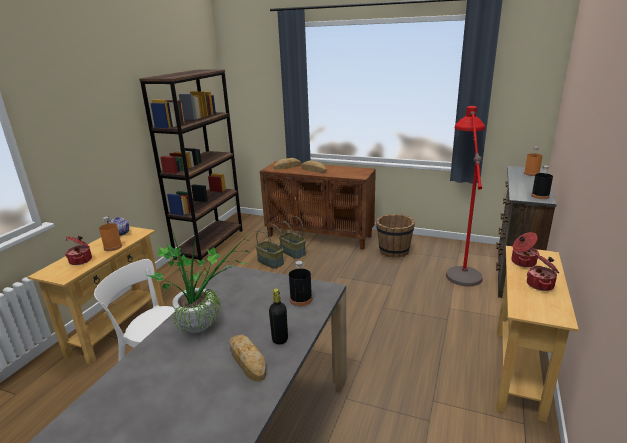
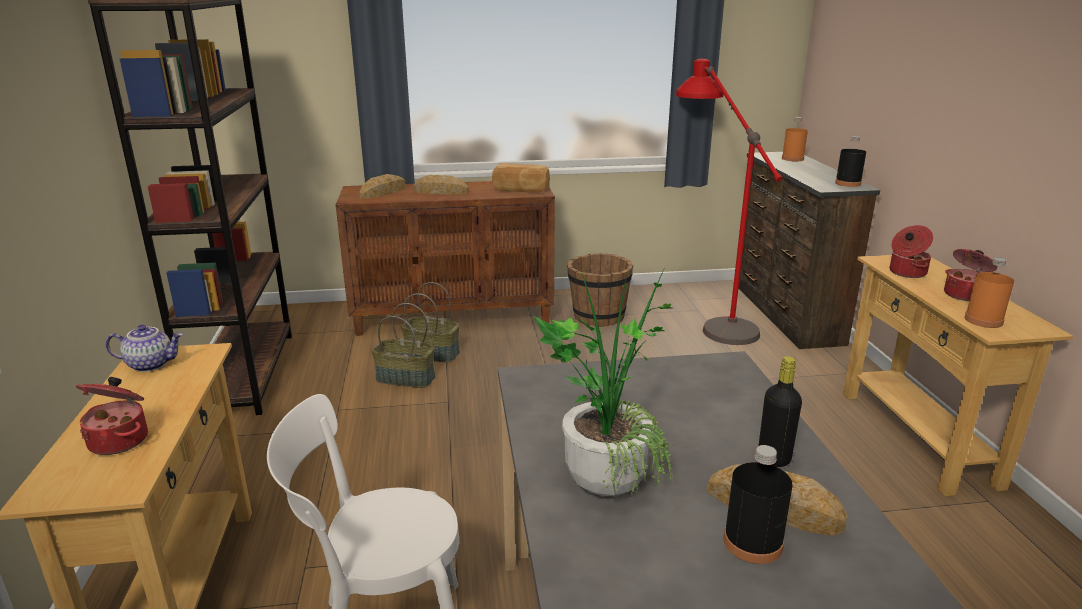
camera: 30 degrees left, 0 degrees up
(113, 247) = (171, 395): orange bottle -> orange bottle (983, 320)
(301, 299) = (712, 389): black bottle -> black bottle (752, 543)
(353, 174) = (520, 190): none -> bread

